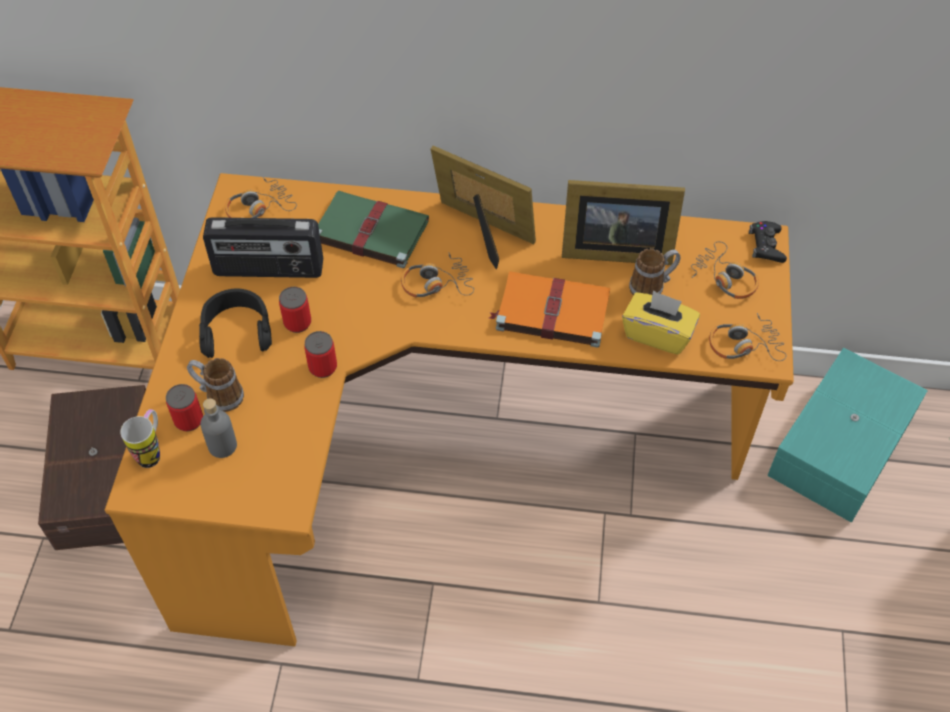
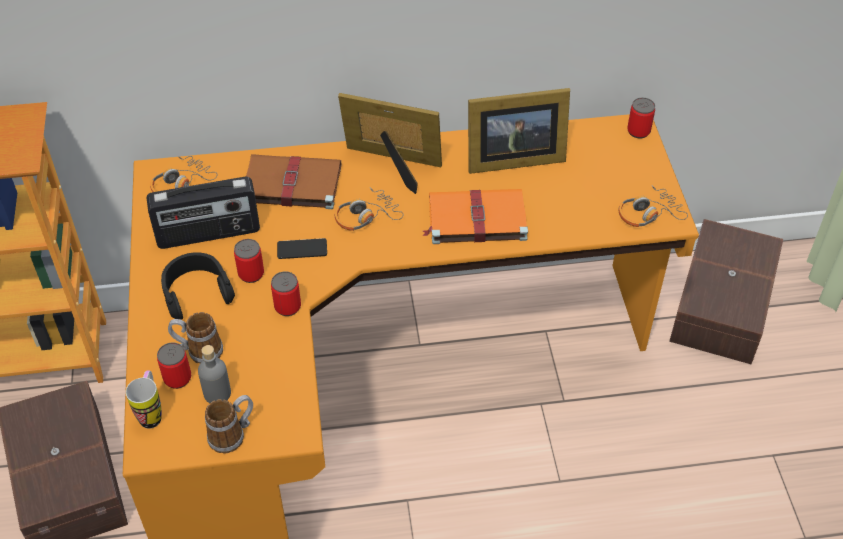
camera: 15 degrees left, 5 degrees down
(358, 306) = (302, 249): none -> phone
(369, 231) = (290, 184): green book -> brown book
(652, 286) = (555, 182): mug -> mug (233, 434)
(657, 334) = (573, 219): yellow tissue box -> none
(725, 278) = (613, 163): headphones -> none
(766, 245) = (638, 131): black game controller -> can
(837, 447) = (719, 305): turquoise storage box -> brown storage box

